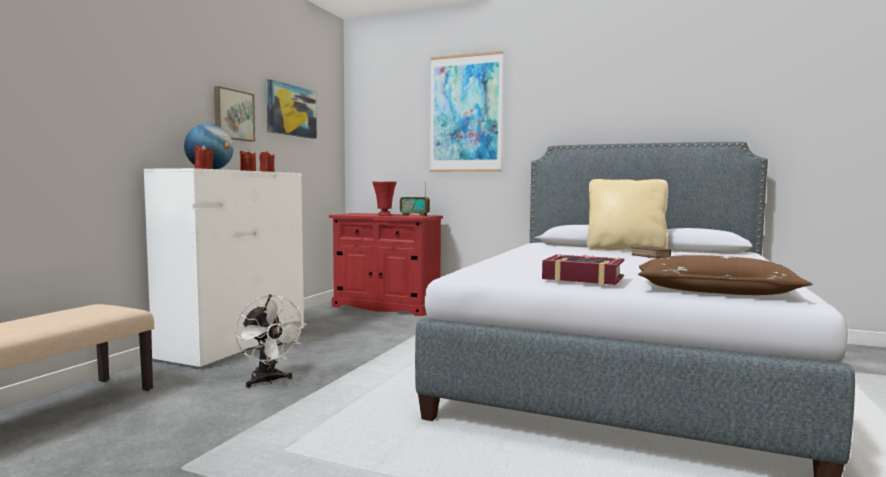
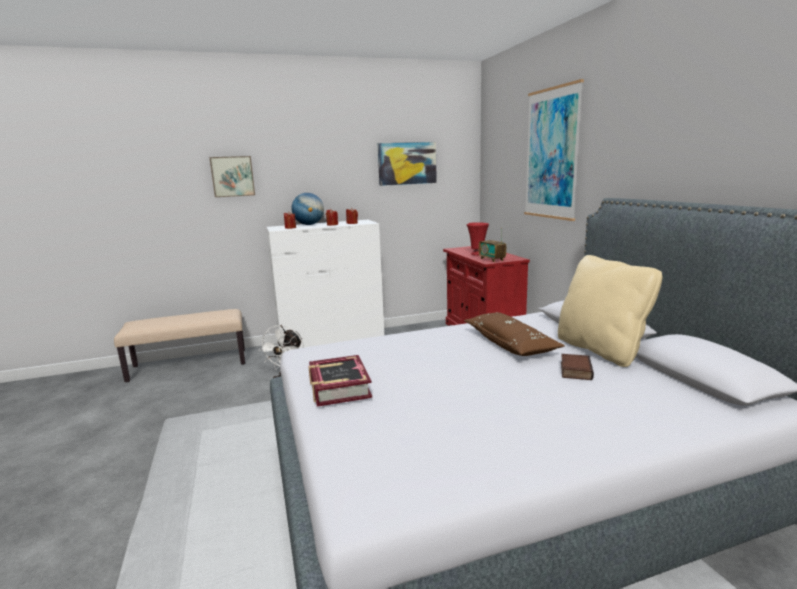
camera: 50 degrees right, 10 degrees up
(233, 115) = (343, 178): picture -> picture (232, 176)
(715, 291) = (357, 453): brown pillow -> brown pillow (510, 344)

